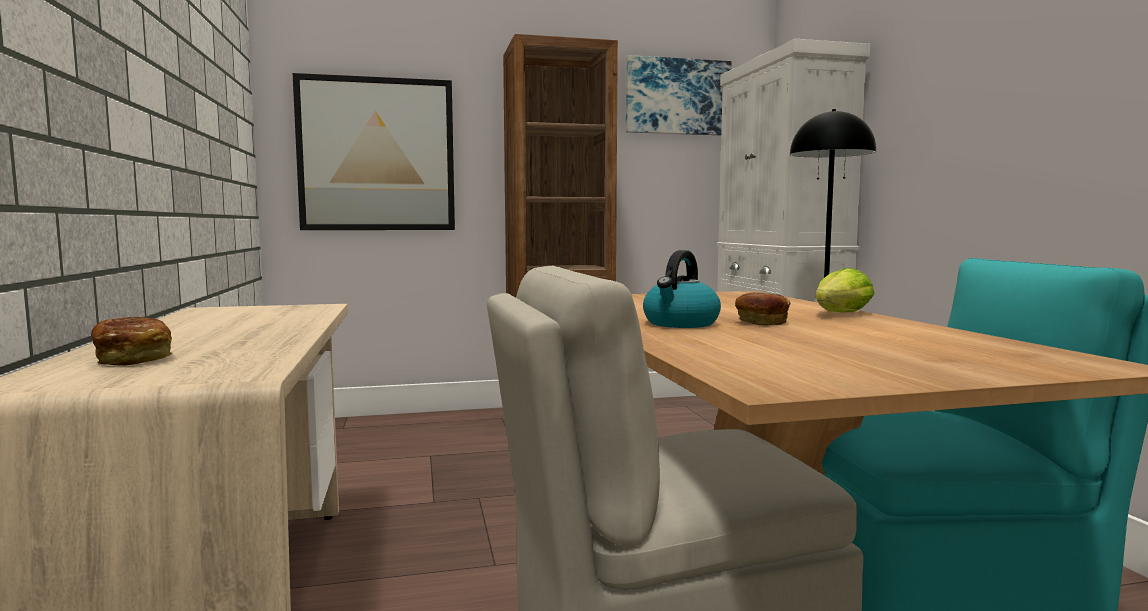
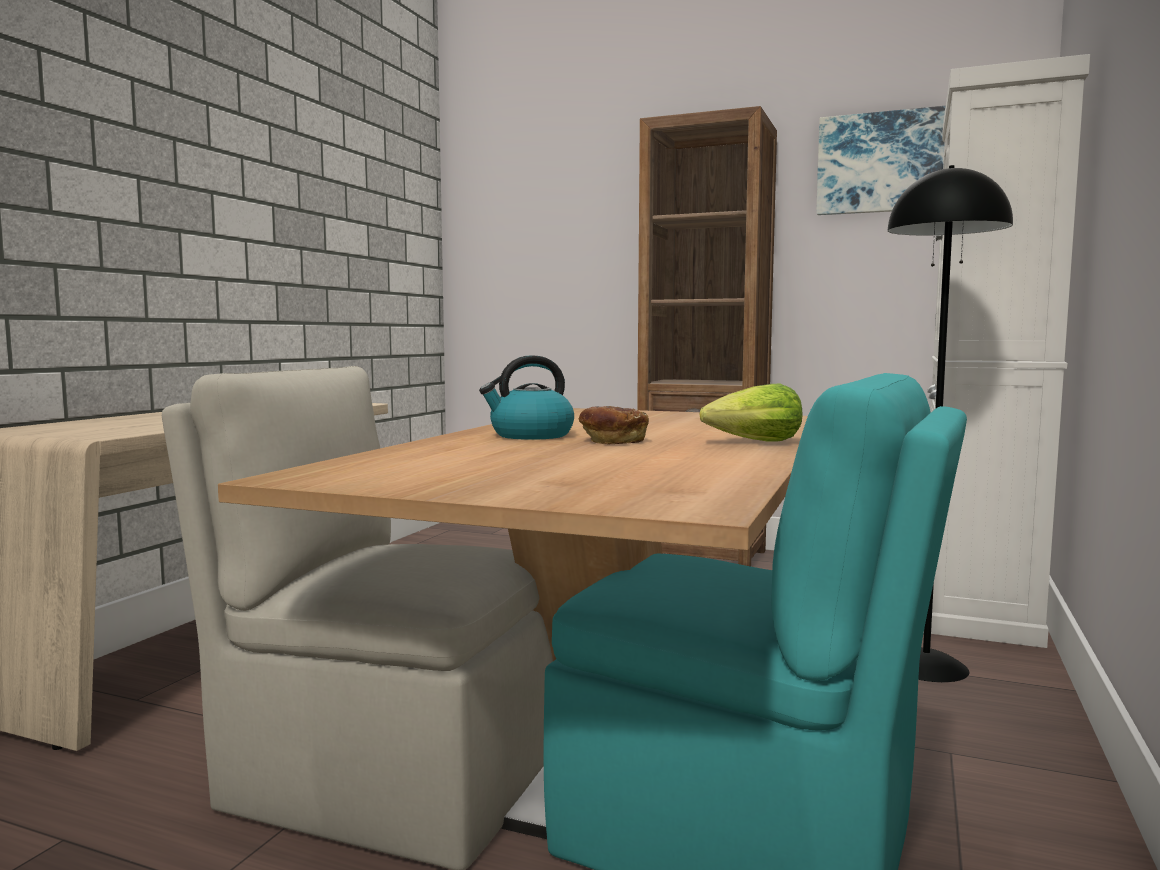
camera: 35 degrees right, 0 degrees up
(133, 359) = (96, 424): bread -> none
(377, 155) = (541, 261): picture -> none

